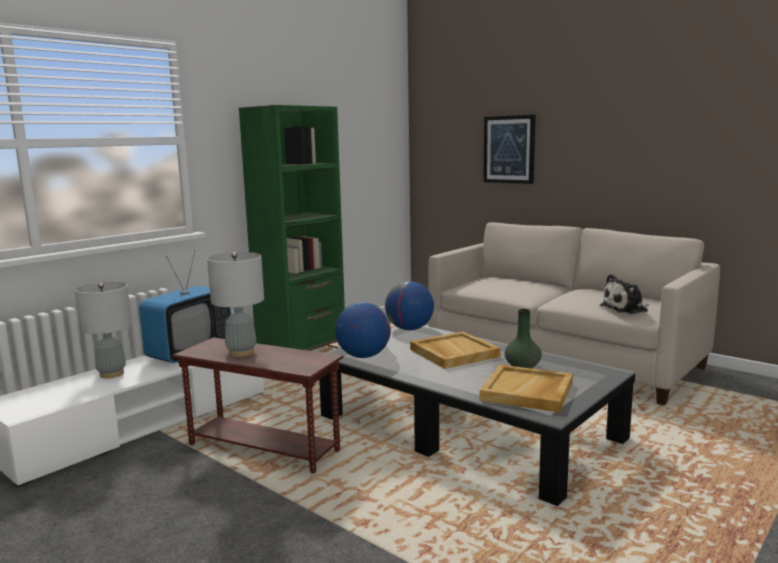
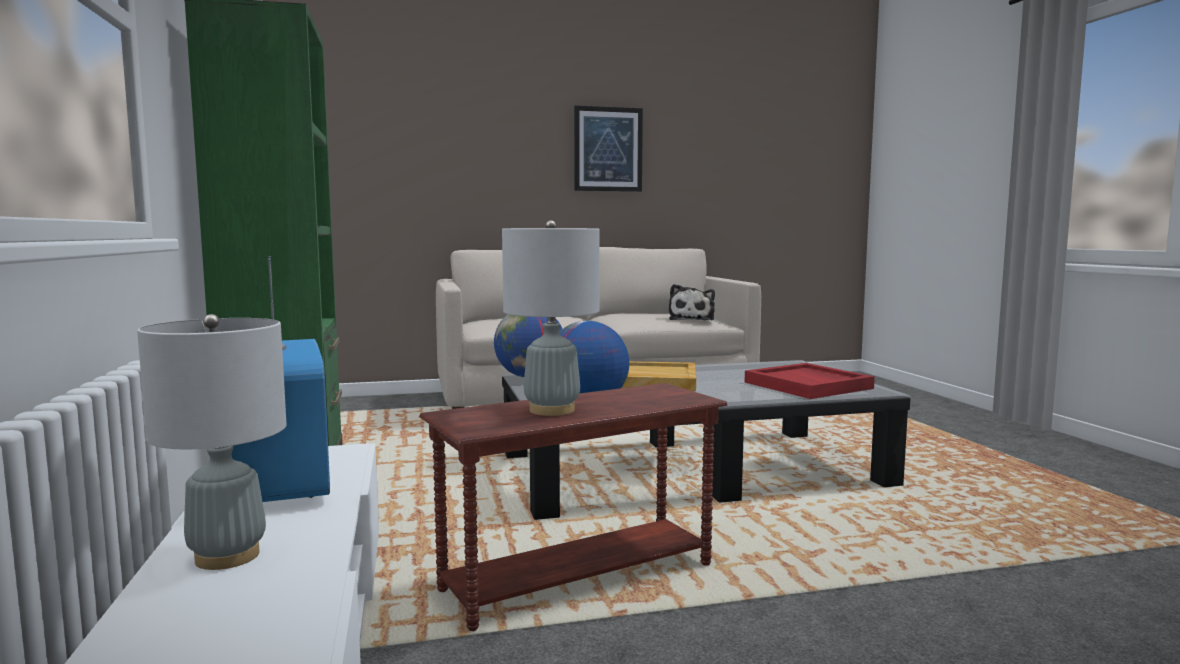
camera: 55 degrees left, 5 degrees down
(509, 149) = (453, 158): picture -> picture (608, 149)
(523, 366) = (736, 374): green vase -> none
(527, 392) = (809, 385): beige tray -> red tray

